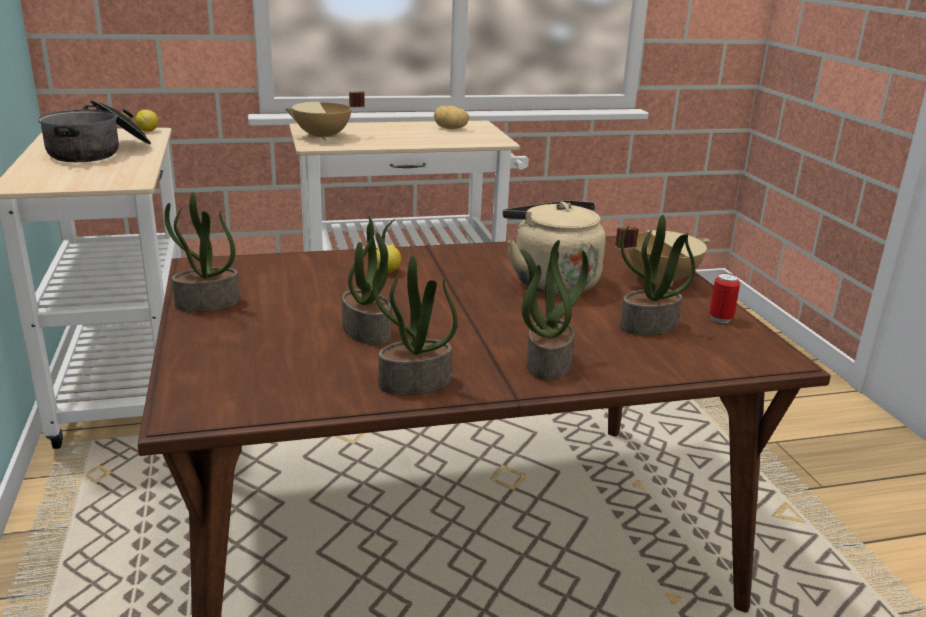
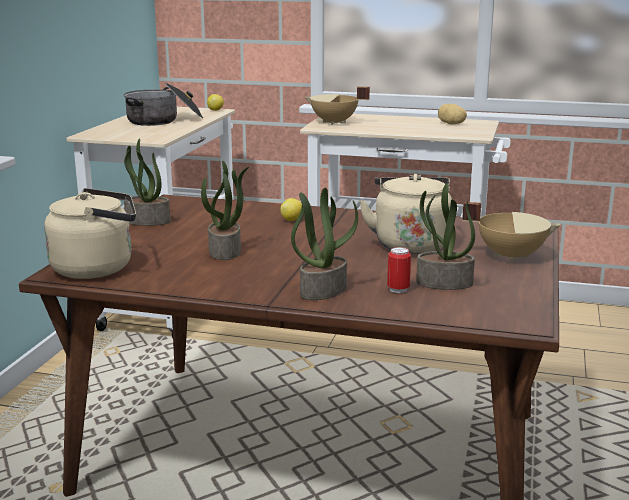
camera: 30 degrees right, 5 degrees down
(232, 392) = (98, 268): none -> beige kettle
(414, 383) = (212, 284): potted plant -> none
(720, 319) = (518, 289): can -> can (398, 289)

